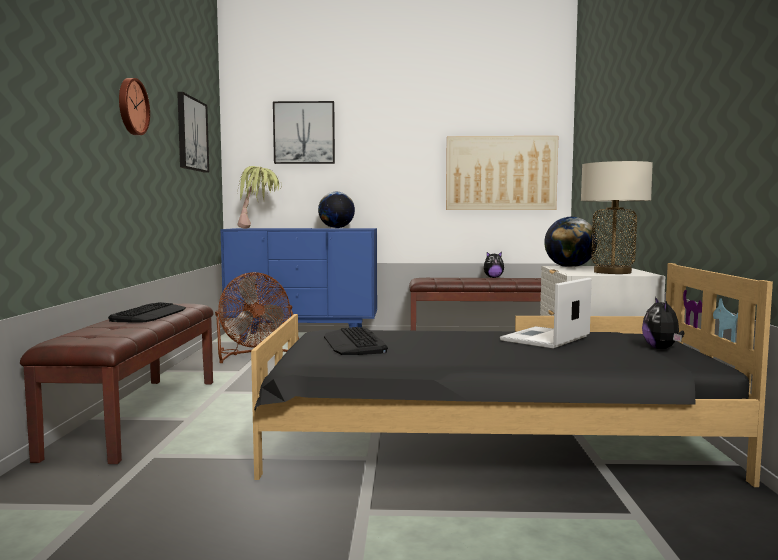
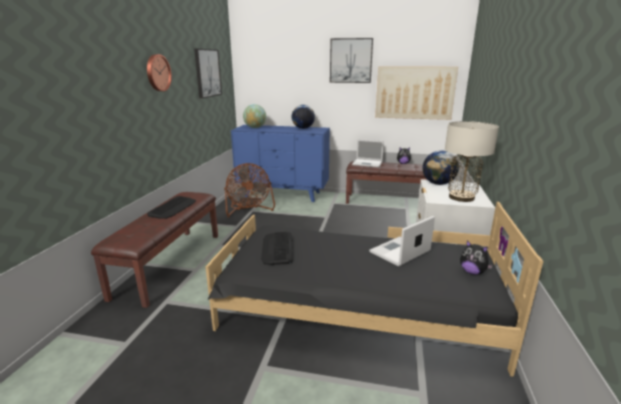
camera: 10 degrees right, 15 degrees up
(259, 228) = (255, 127): potted plant -> globe
(304, 133) = (284, 63): picture -> picture (351, 60)
(440, 278) = (368, 163): none -> laptop
(662, 348) = (472, 272): plush toy -> plush toy turned 60 degrees counterclockwise

